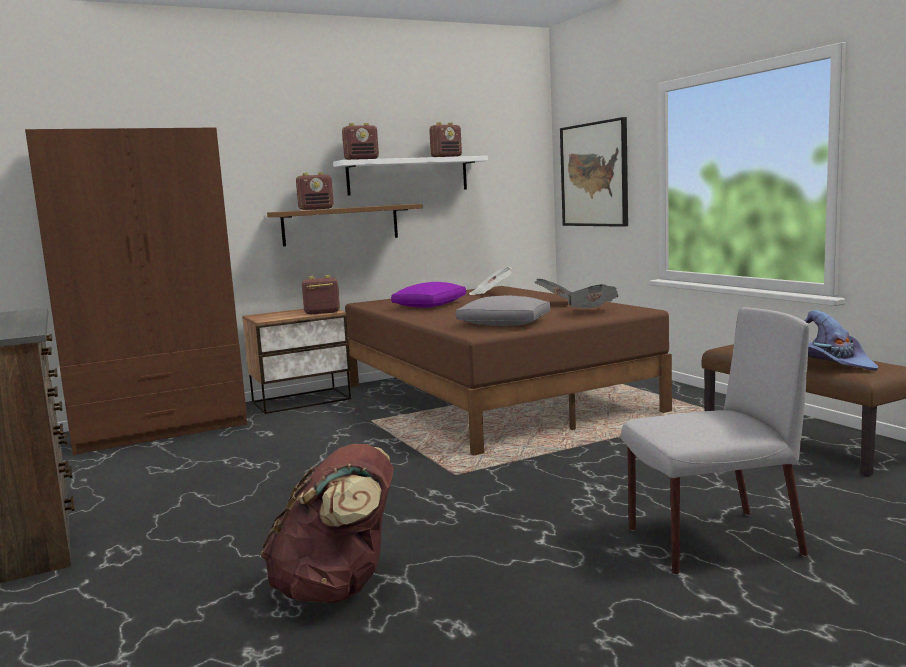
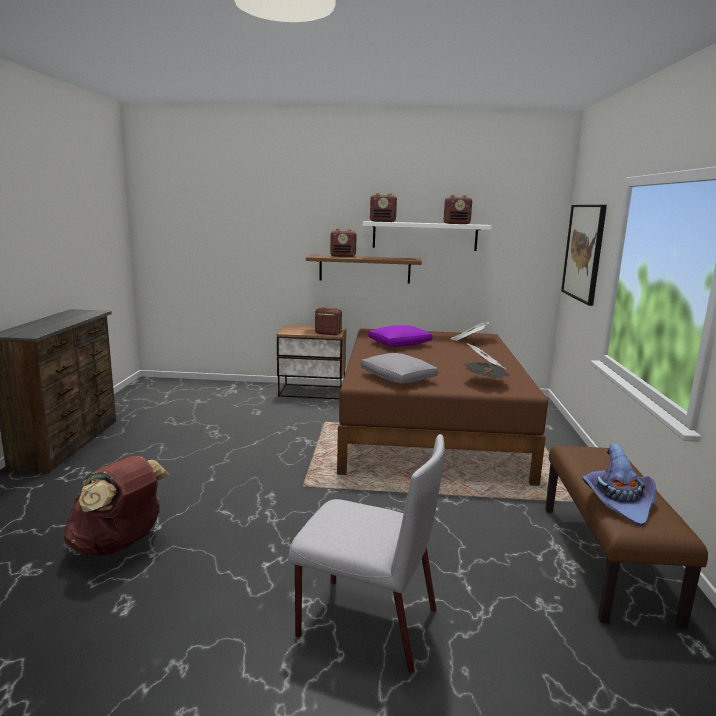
camera: 30 degrees right, 5 degrees up
(159, 428) = (214, 390): brown wardrobe -> none

